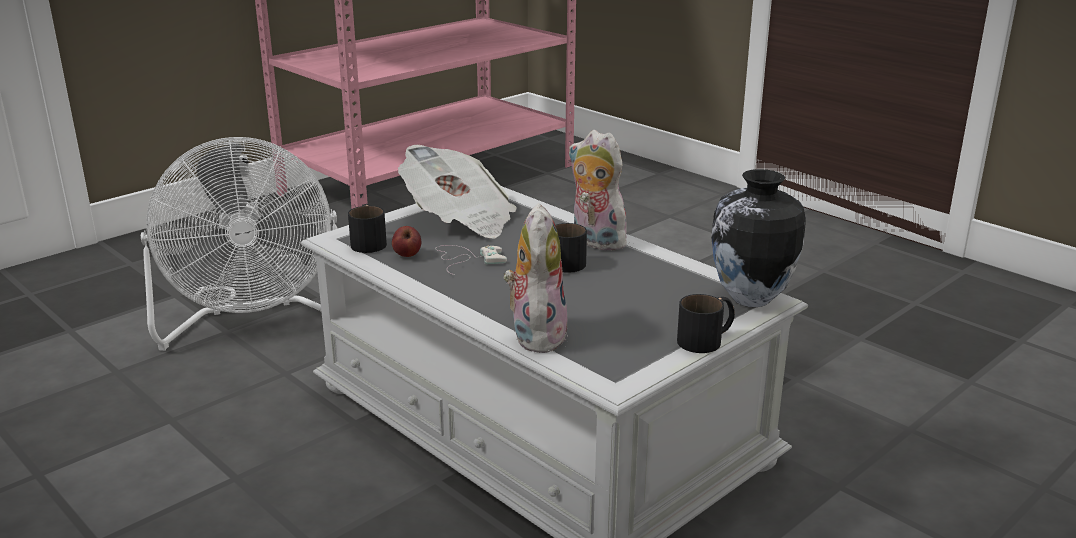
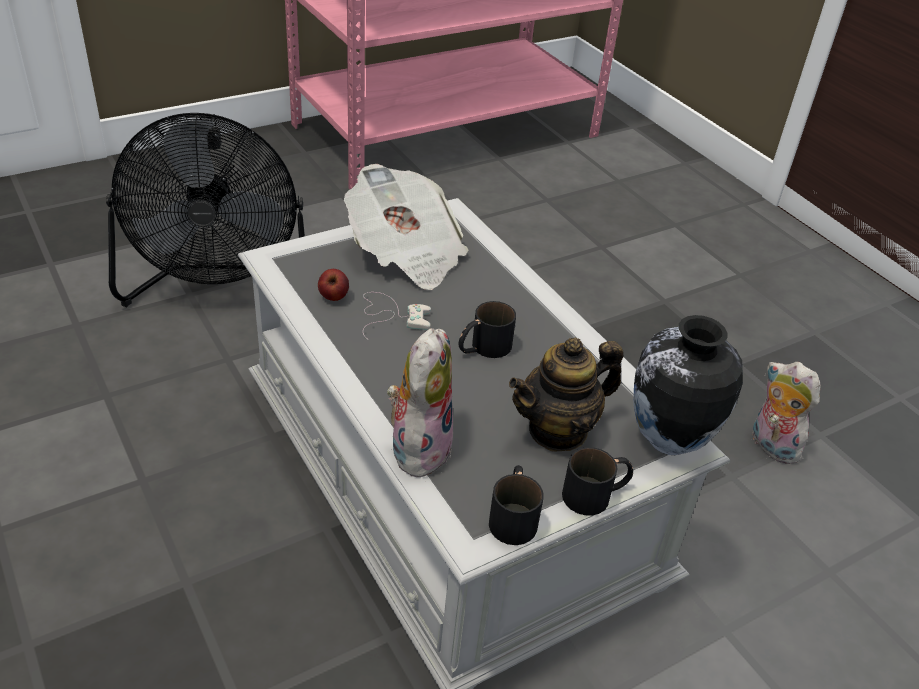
camera: 10 degrees right, 15 degrees up
(247, 320) = (212, 283): white fan -> black fan
(368, 241) = (302, 269): black mug -> black mug (513, 515)
(594, 242) = (534, 315): plush toy -> plush toy (770, 446)
(653, 307) = (558, 430): none -> teapot

